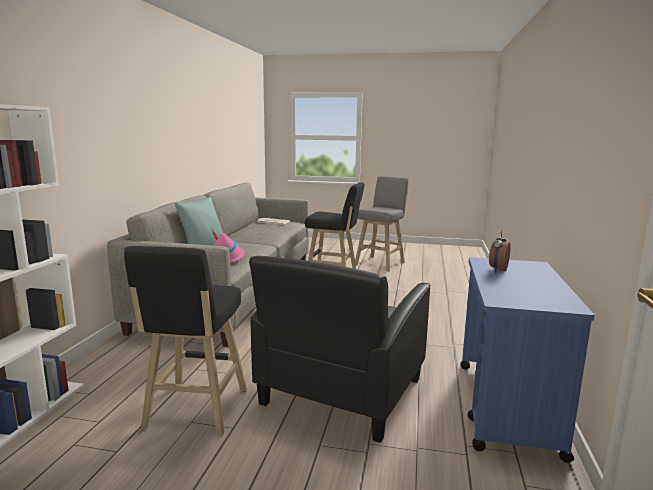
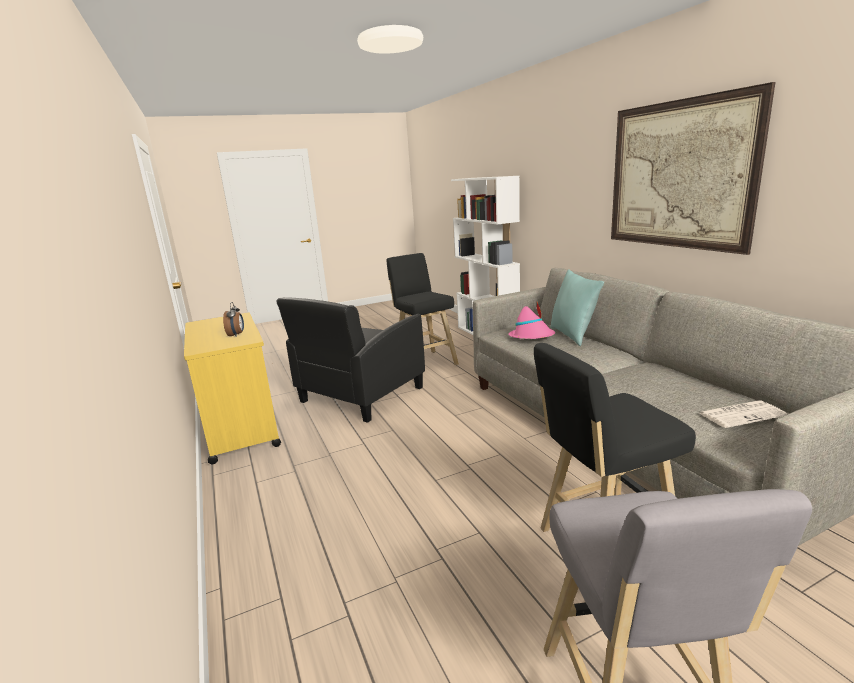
camera: 145 degrees right, 5 degrees up
(166, 121) = (678, 175): none -> picture
(341, 392) = (360, 395): black armchair -> black armchair turned 135 degrees counterclockwise
(507, 408) = (241, 427): blue cart -> yellow cart

